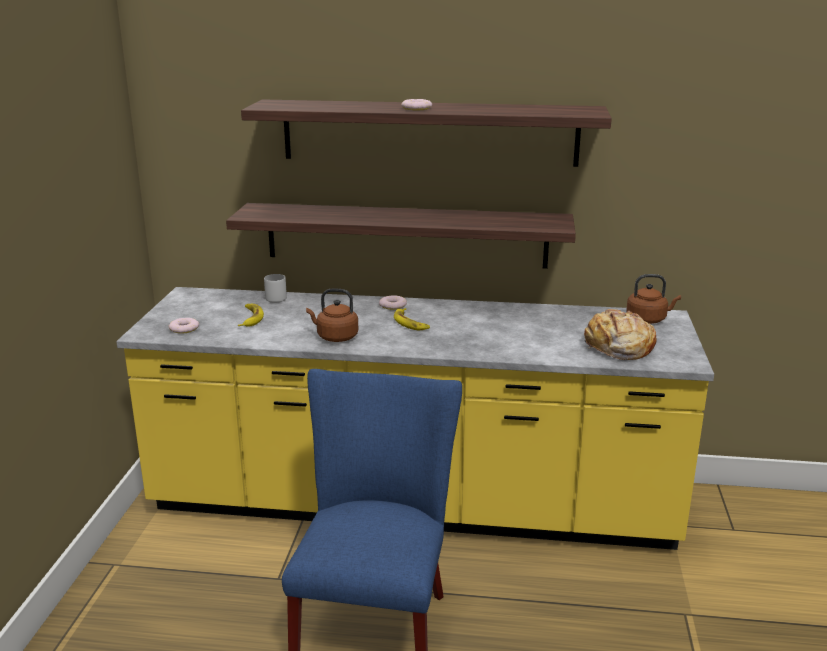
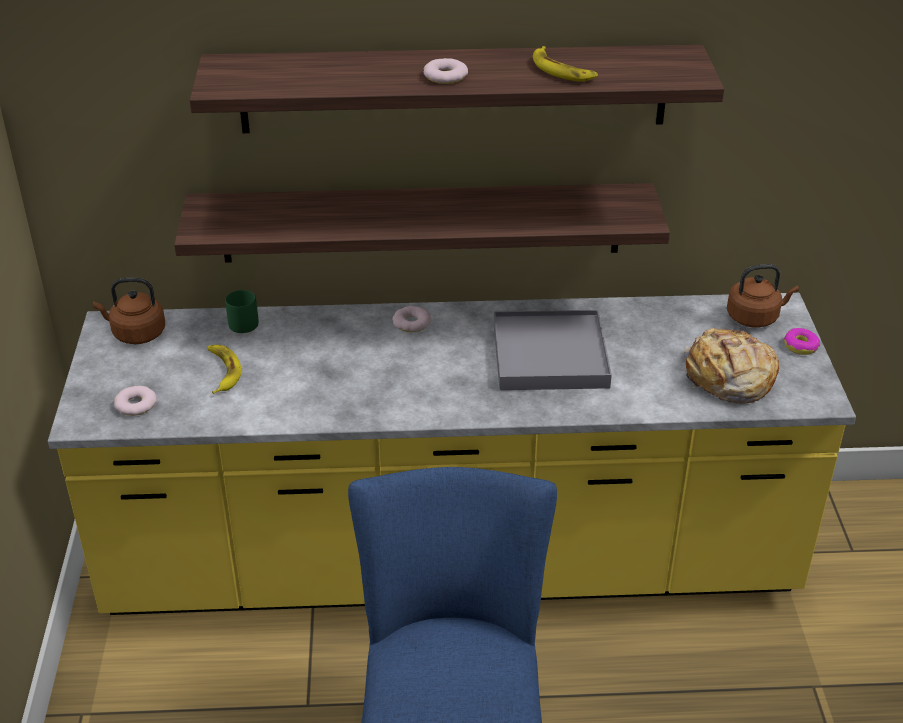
camera: 10 degrees left, 15 degrees up
(276, 298) = (244, 322): grey mug -> green mug
(335, 337) = (353, 399): brown kettle -> brown kettle (136, 334)
(410, 323) = (447, 358): banana -> banana (562, 70)
(486, 327) = (550, 355): none -> grey tray
(679, 336) = (800, 346): none -> donut

